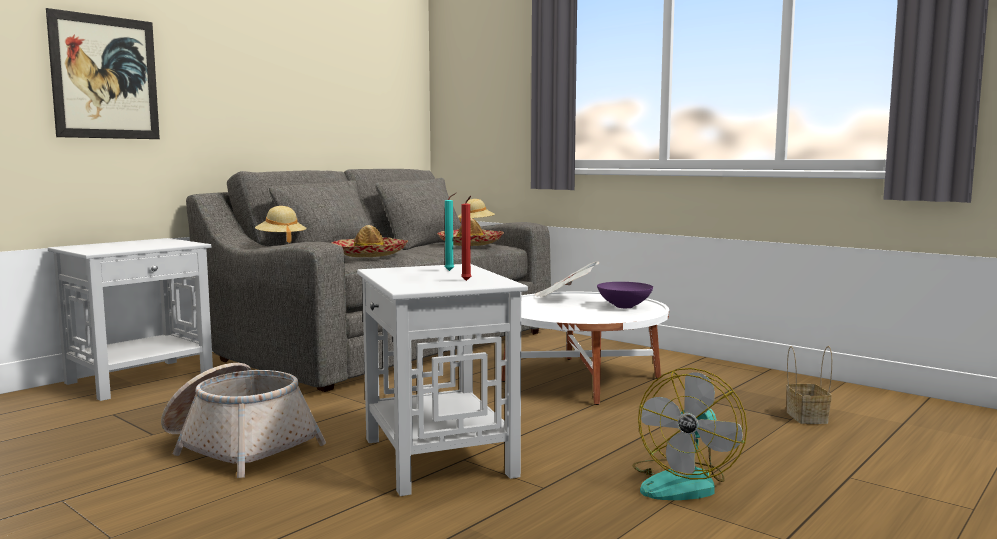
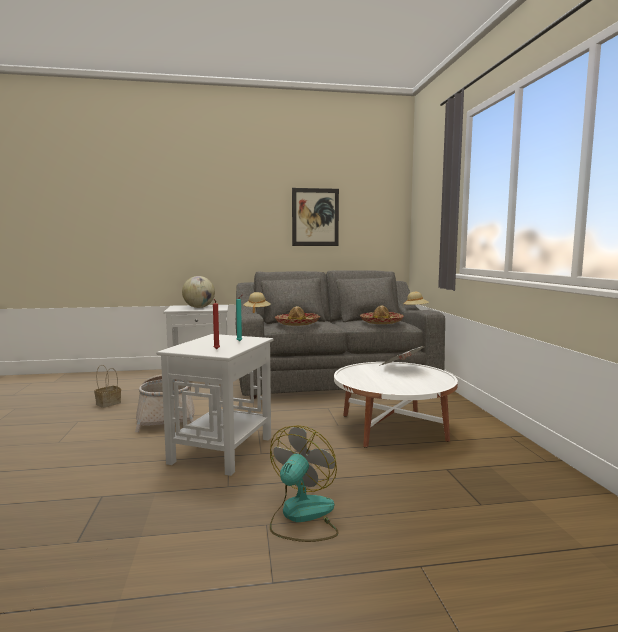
camera: 40 degrees right, 0 degrees up
(105, 77) = (201, 224): picture -> picture (315, 217)
(136, 245) = (199, 307): none -> globe
(623, 306) = (422, 382): purple bowl -> none
(684, 482) = (301, 516): fan -> fan turned 135 degrees clockwise
(805, 417) = (498, 507): basket -> basket (109, 403)

